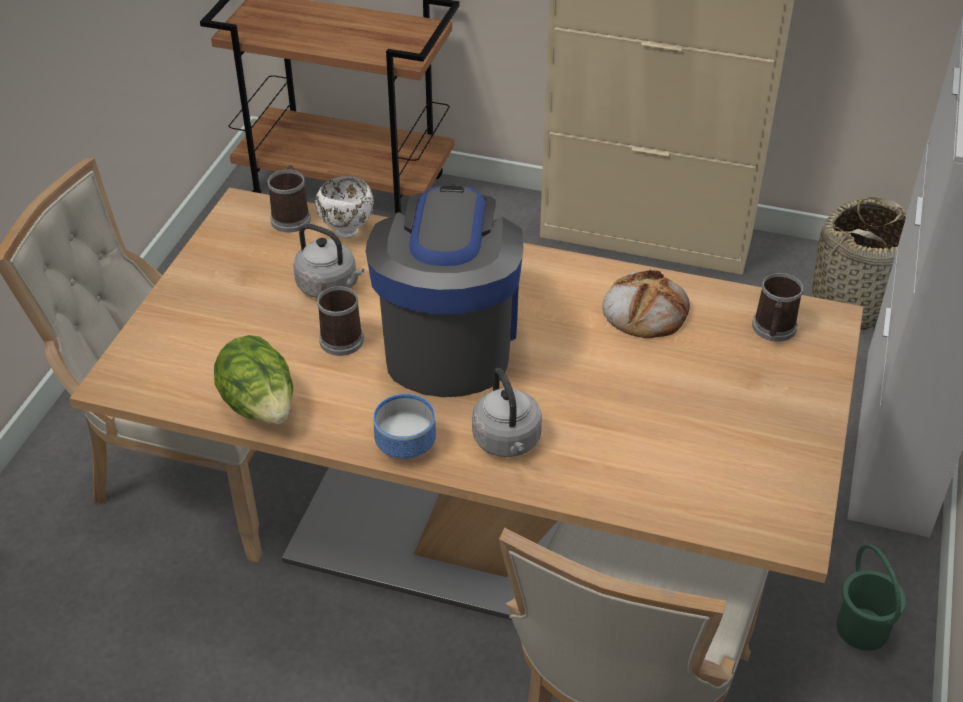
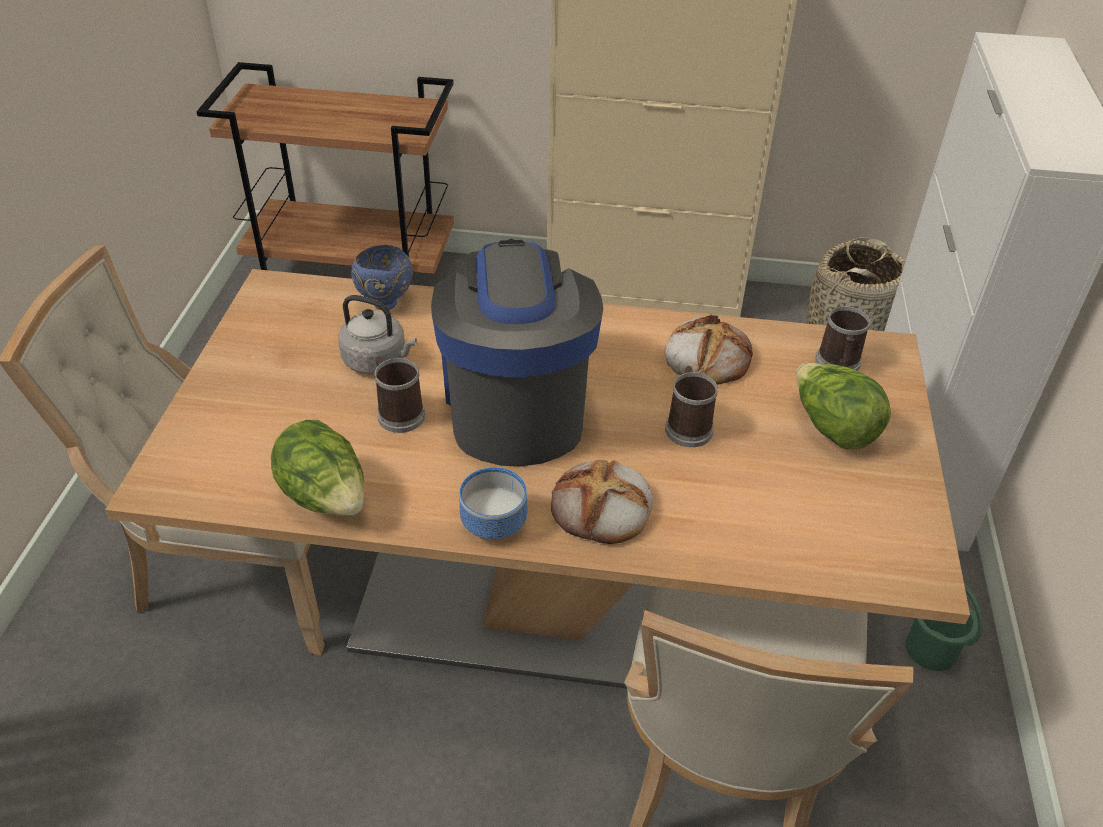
camera: 10 degrees left, 0 degrees up
(291, 217) = (324, 293): mug -> mug (687, 426)
(347, 230) = (385, 302): white bowl -> blue bowl
(508, 442) = (602, 508): grey kettle -> bread
(748, 390) = (832, 428): none -> lettuce

